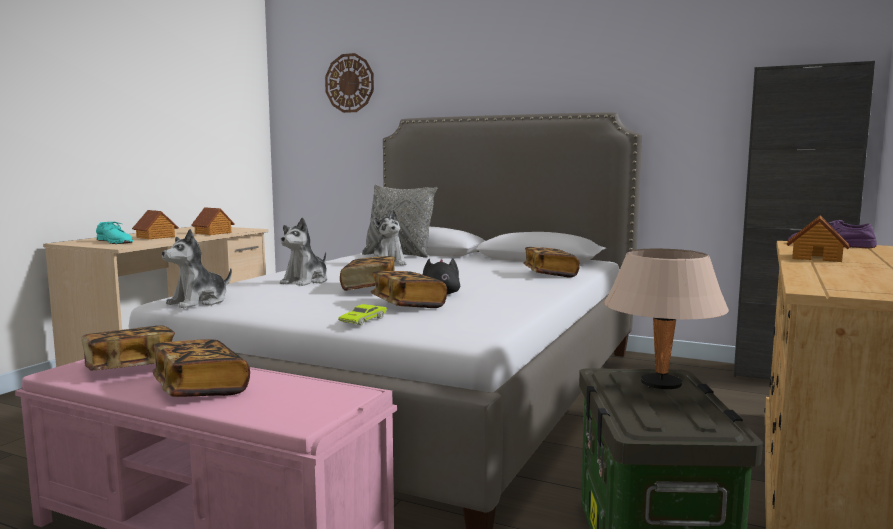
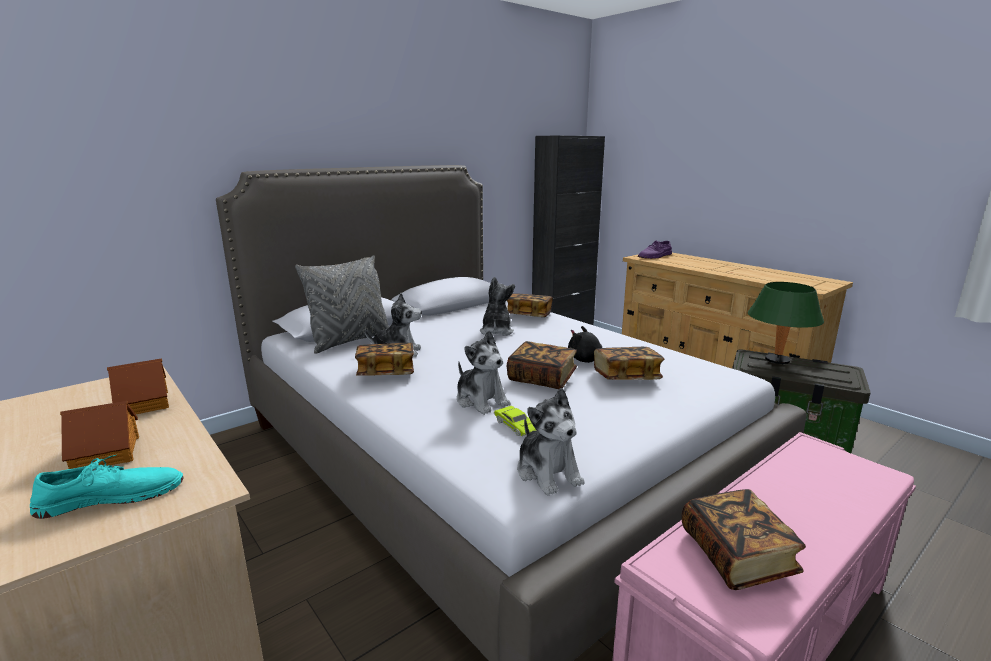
camera: 65 degrees left, 10 degrees up
(200, 389) = (810, 513): book -> book (386, 373)
(349, 83) = (121, 114): wall clock -> none
(363, 320) = (685, 400): green toy car -> green toy car (516, 426)
(482, 273) = (496, 331): none -> plush toy
(660, 385) = (777, 361): beige table lamp -> green table lamp
(817, 257) = (703, 267): toy house -> none

